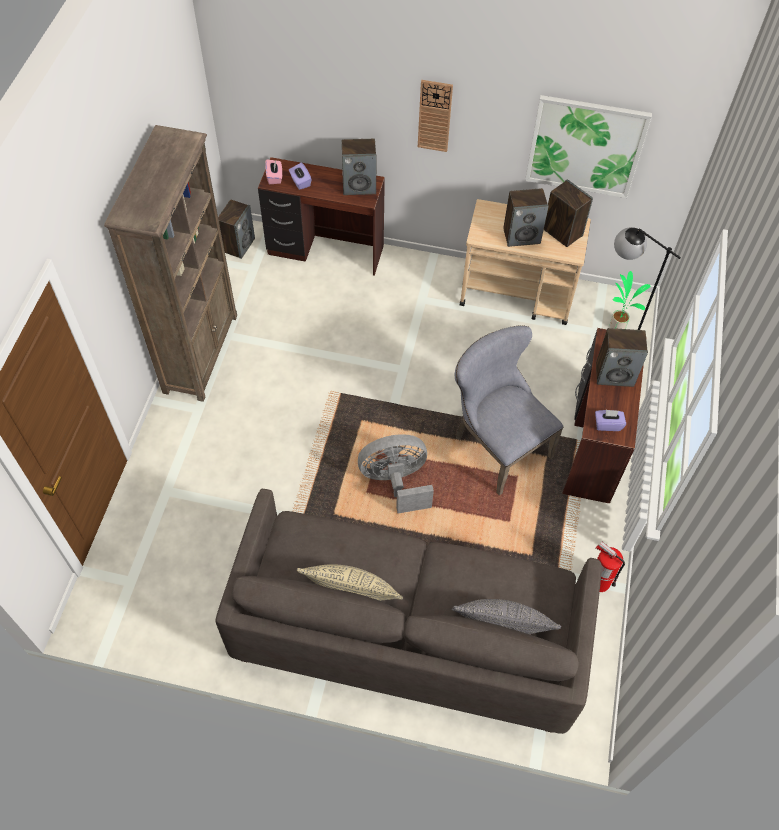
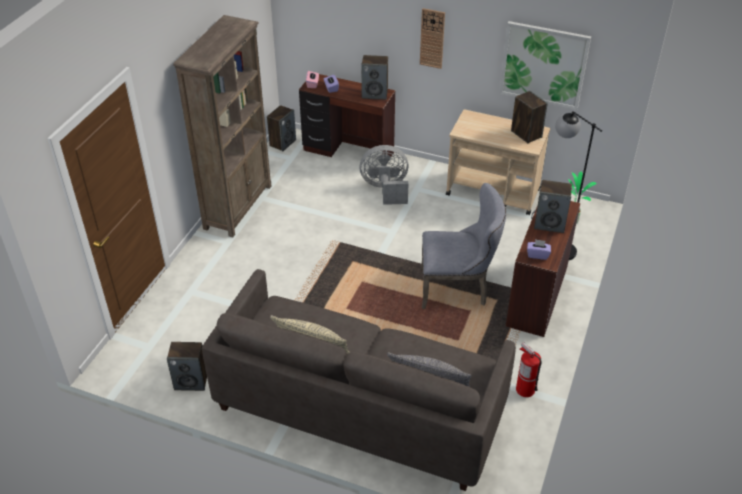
camera: 10 degrees right, 15 degrees down
(396, 482) = (371, 304): grey fan -> grey fan (385, 189)
(496, 445) = (457, 288): grey chair -> grey chair turned 120 degrees clockwise
(521, 236) = (493, 134): speaker -> speaker (191, 381)

